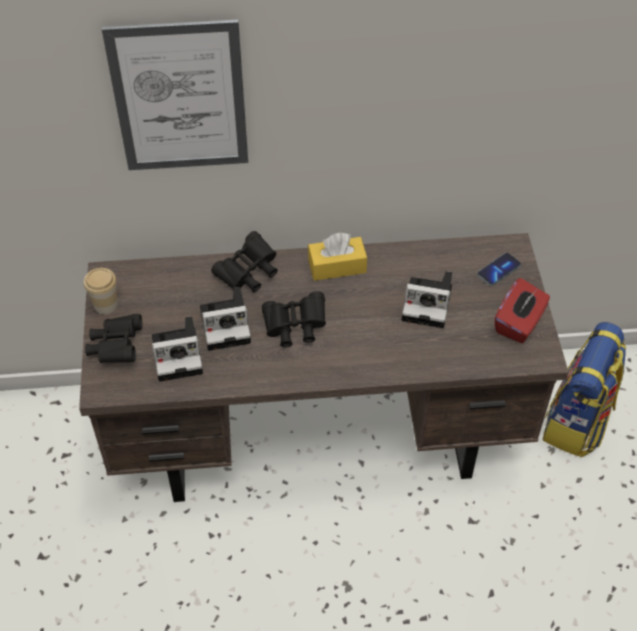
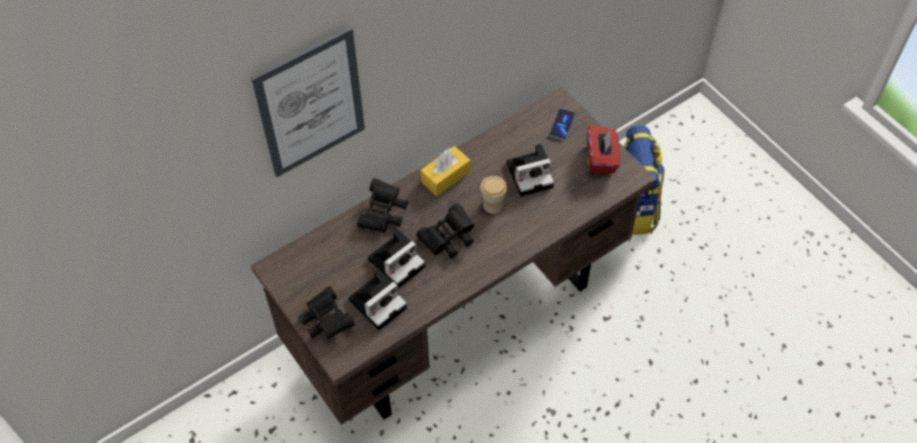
camera: 30 degrees left, 5 degrees up
(105, 305) = (292, 292): cup -> cup (493, 205)

